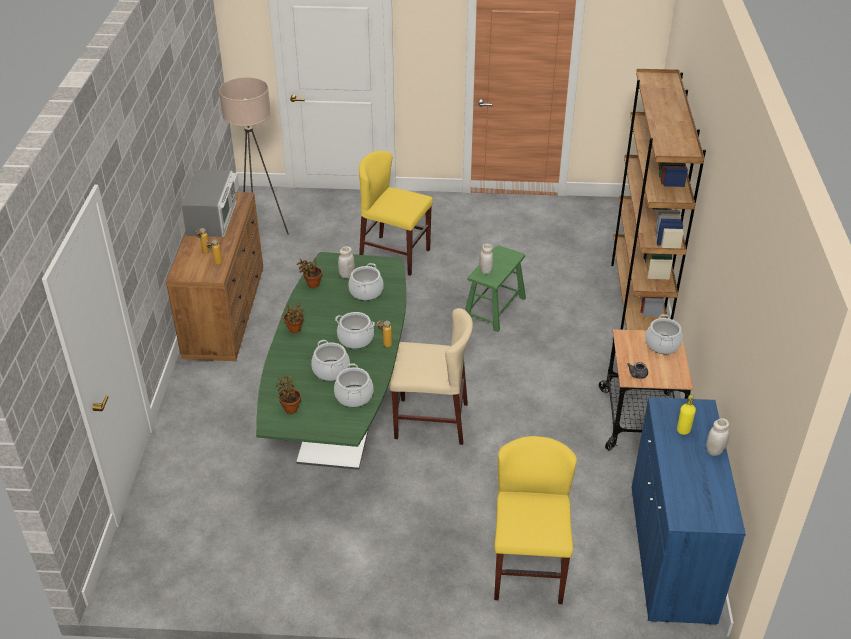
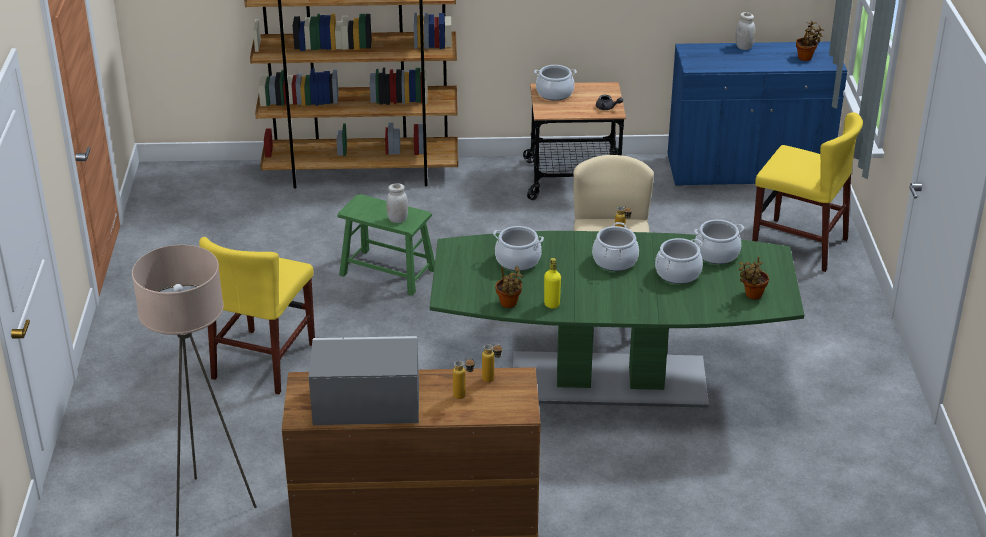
camera: 95 degrees left, 5 degrees down
(295, 330) = (608, 307): potted plant -> potted plant (806, 57)
(347, 275) = (483, 278): white jar -> none
(528, 569) = (799, 244): yellow chair -> yellow chair turned 150 degrees counterclockwise
(683, 430) = (723, 59): yellow bottle -> yellow bottle (551, 304)

